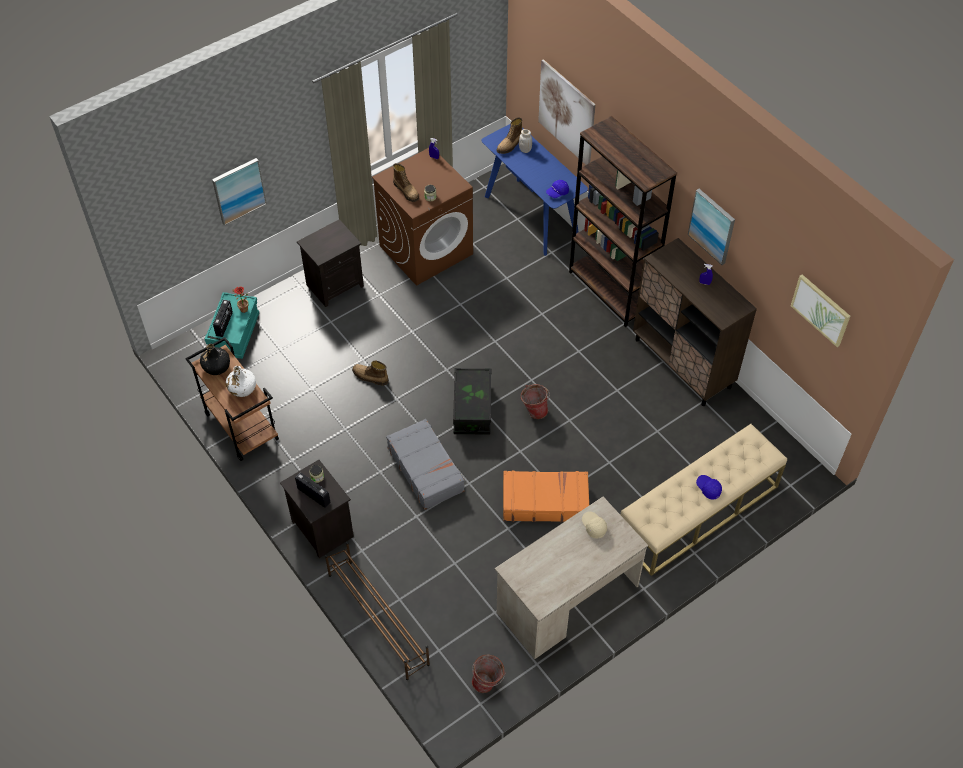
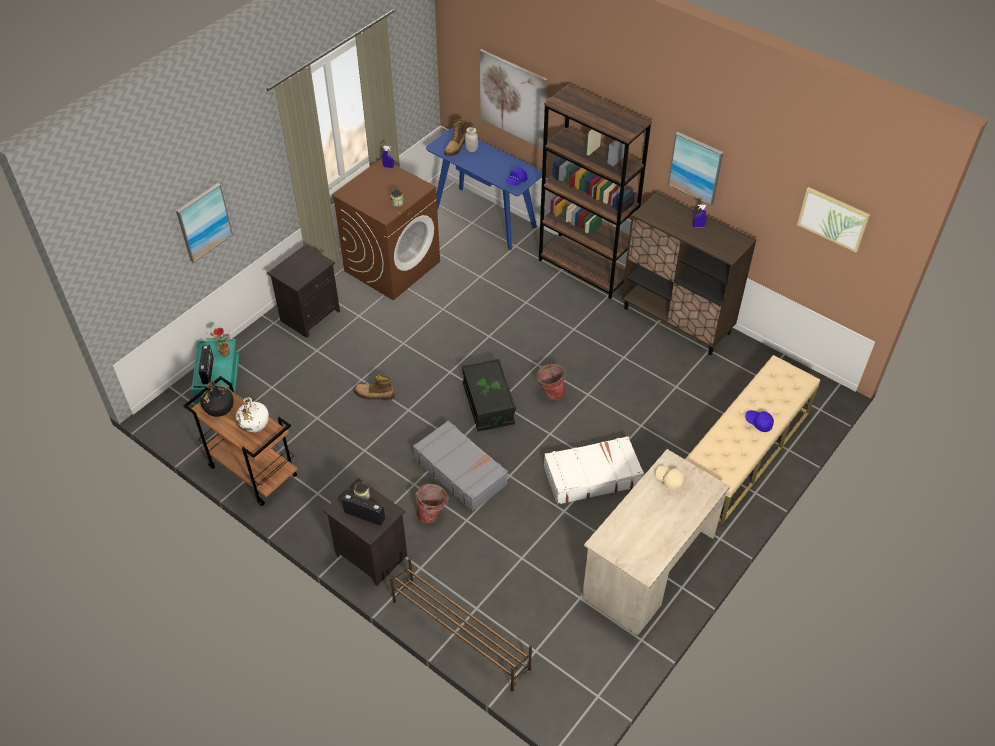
camera: 15 degrees left, 5 degrees down
(406, 191) = (371, 201): boot -> none
(488, 683) = (598, 672): bucket -> bucket (433, 514)
(545, 501) = (591, 476): orange suitcase -> white suitcase

